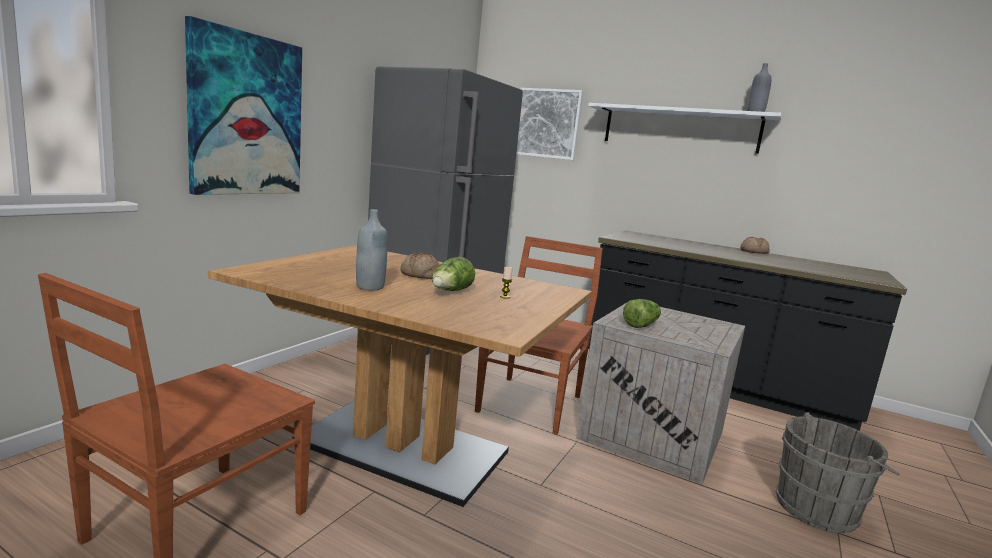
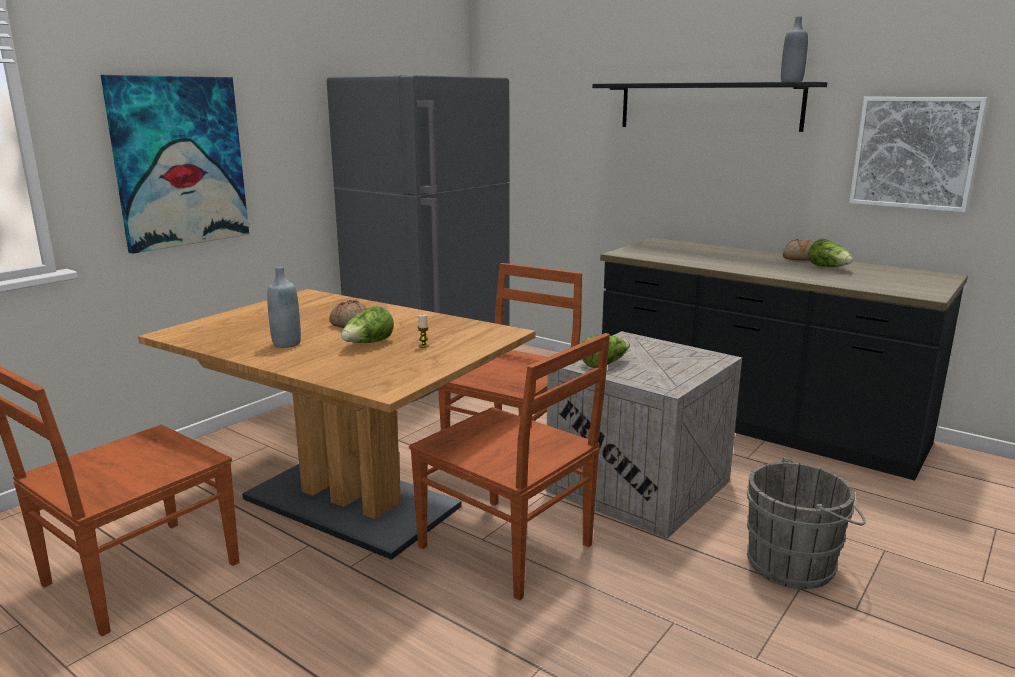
camera: 10 degrees right, 5 degrees up
(548, 123) = (556, 109): picture -> picture (914, 153)
(569, 494) = (508, 548): none -> brown chair
(680, 129) = (708, 106): white shelf -> black shelf
(784, 259) = (829, 268): none -> lettuce

